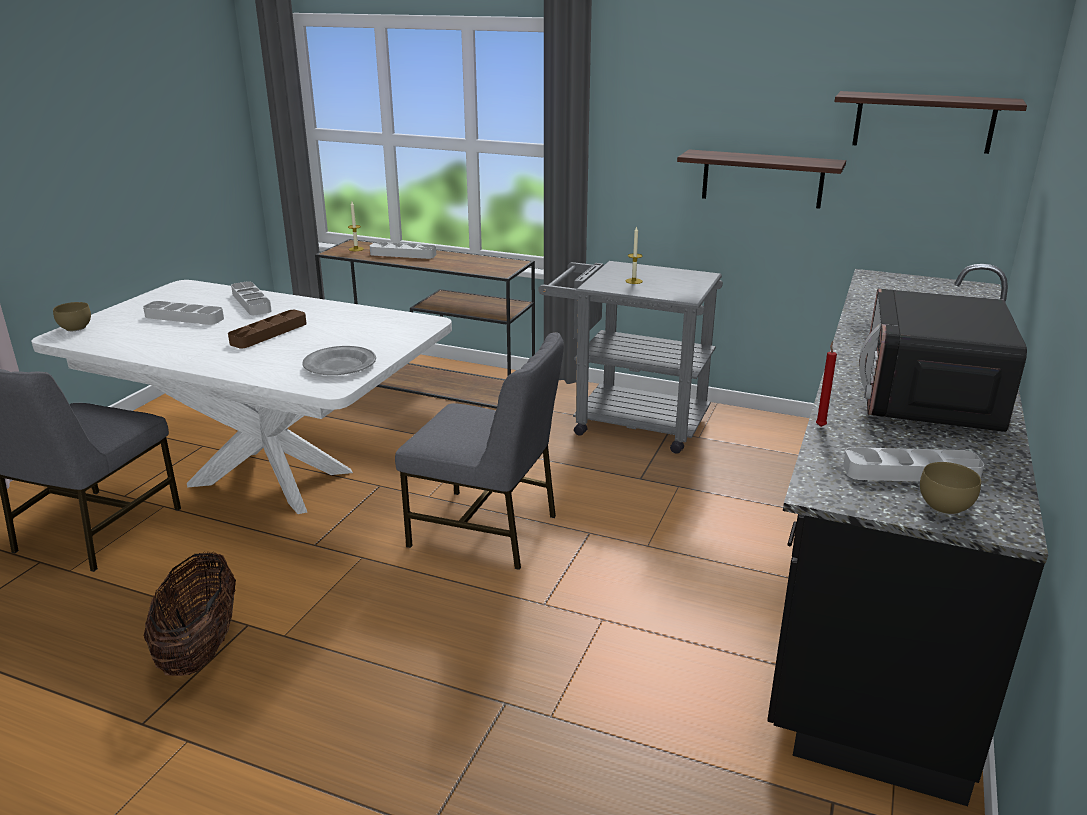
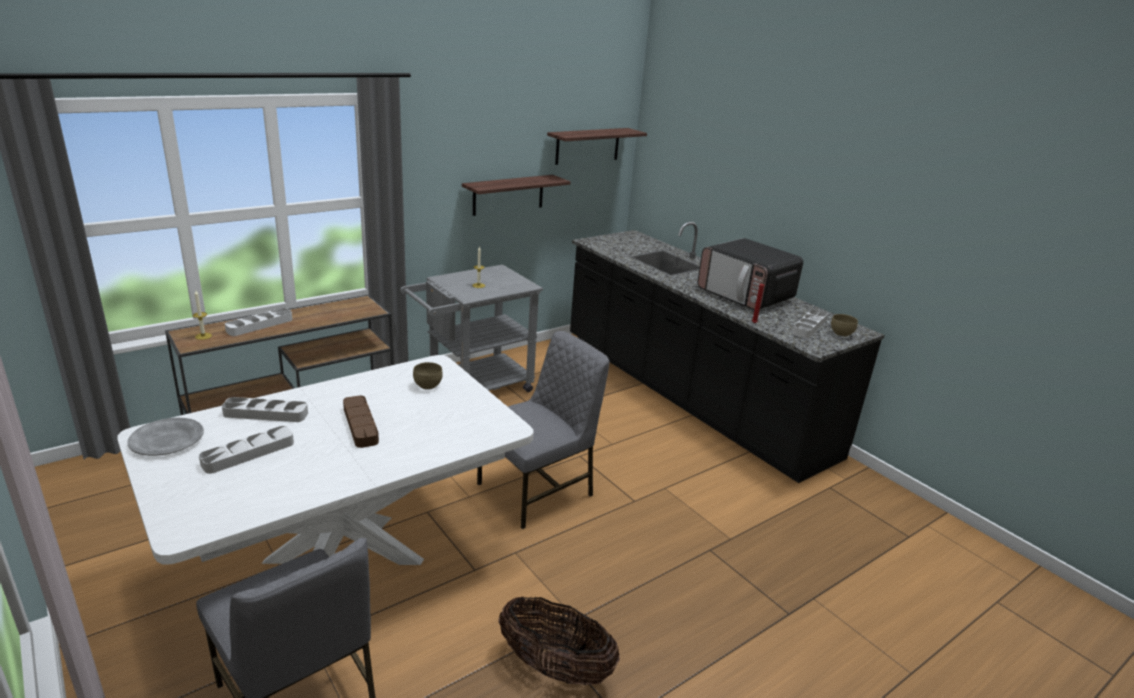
camera: 60 degrees left, 0 degrees up
(74, 328) = (171, 520): brown bowl -> brown bowl (428, 386)
(340, 365) = (474, 415): grey plate -> grey plate (167, 440)

